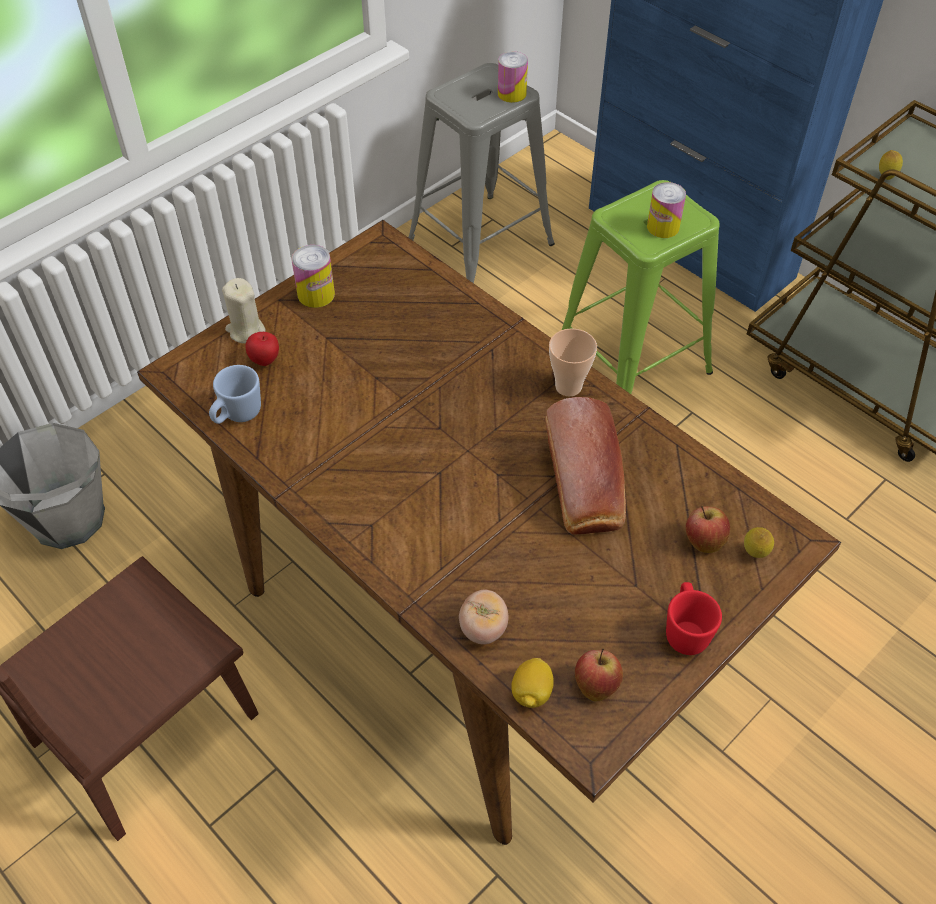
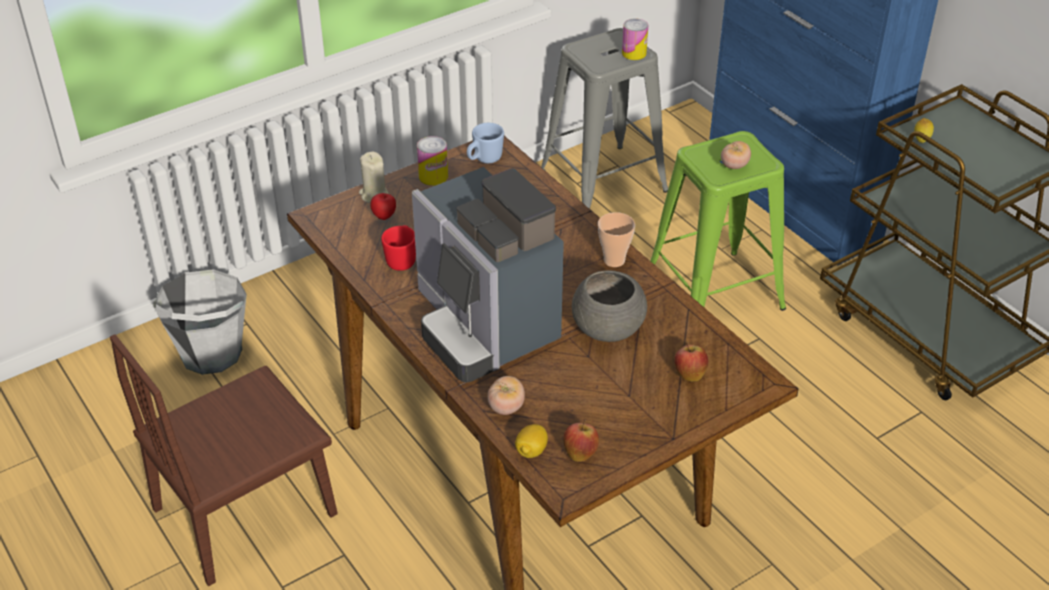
camera: 10 degrees right, 10 degrees down
(237, 415) = (355, 250): blue mug -> blue mug (484, 159)
(426, 505) = (483, 325): none -> coffee machine
(584, 488) = (607, 328): bread -> grey bowl
(663, 227) = (734, 166): can -> tomato
(685, 630) = (658, 428): red mug -> red mug (402, 259)
(754, 554) = (727, 387): lemon -> none

